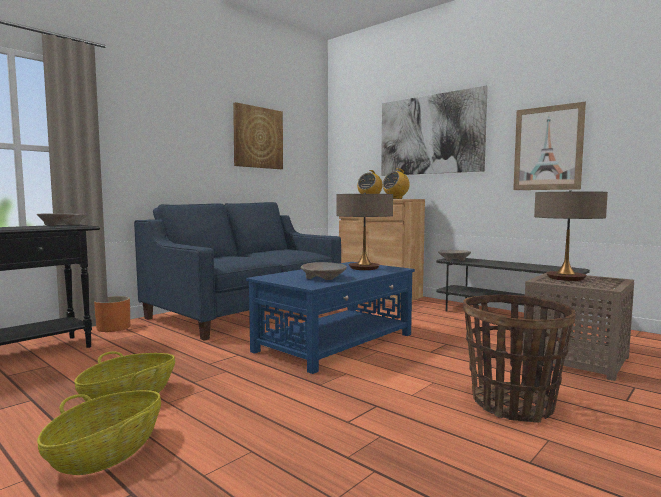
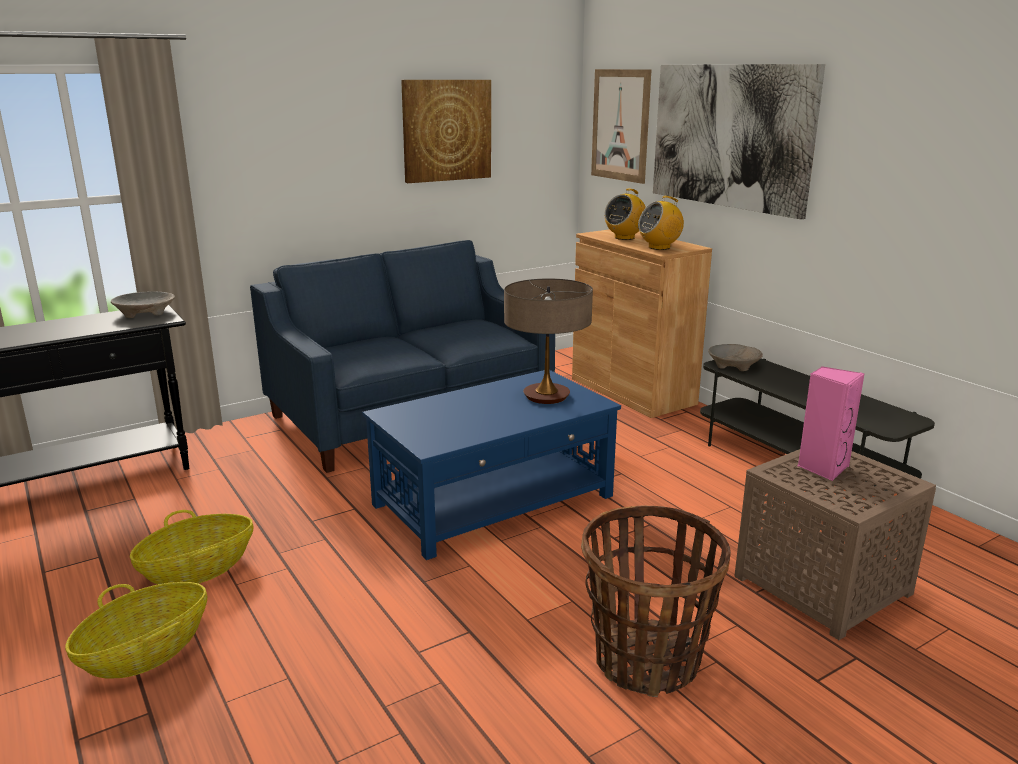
camera: 15 degrees right, 15 degrees up
(113, 327) = (228, 431): orange planter -> none
(324, 278) = (463, 424): beige bowl -> none
(547, 148) = (906, 200): picture -> picture (620, 125)
(565, 278) = (822, 467): table lamp -> pink speaker

